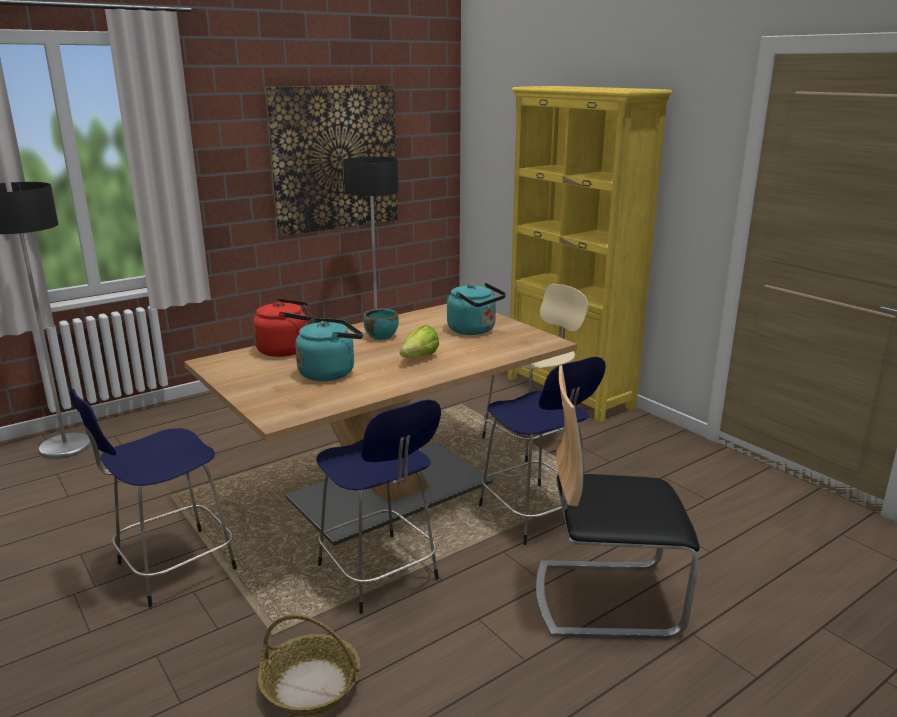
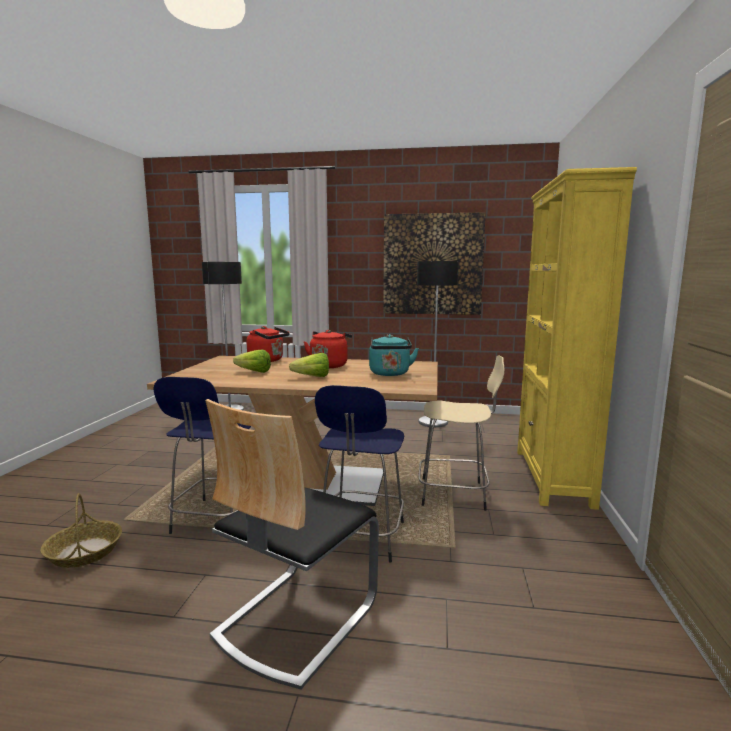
camera: 45 degrees right, 10 degrees down
(172, 568) = (159, 471): blue stool -> none
(330, 373) = (252, 372): turquoise kettle -> lettuce
(381, 336) = (329, 365): turquoise bowl -> red kettle
(606, 597) = (295, 618): chair -> chair turned 105 degrees counterclockwise

